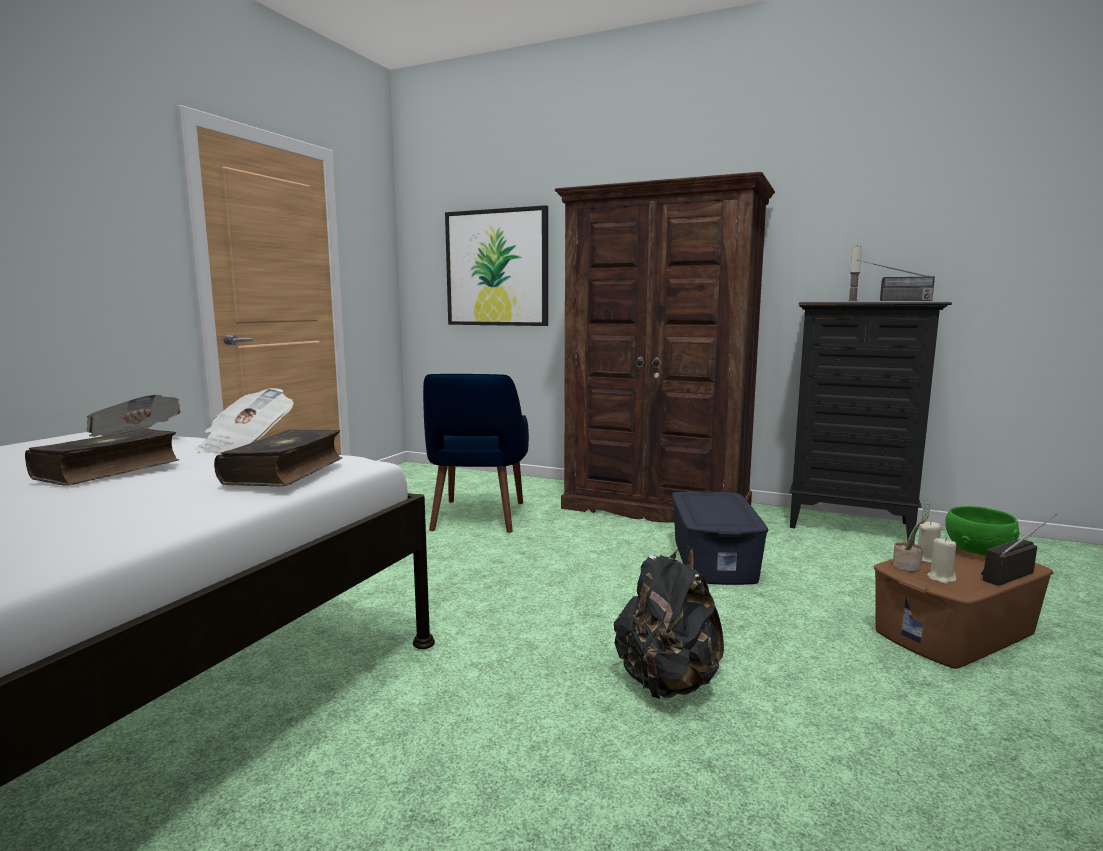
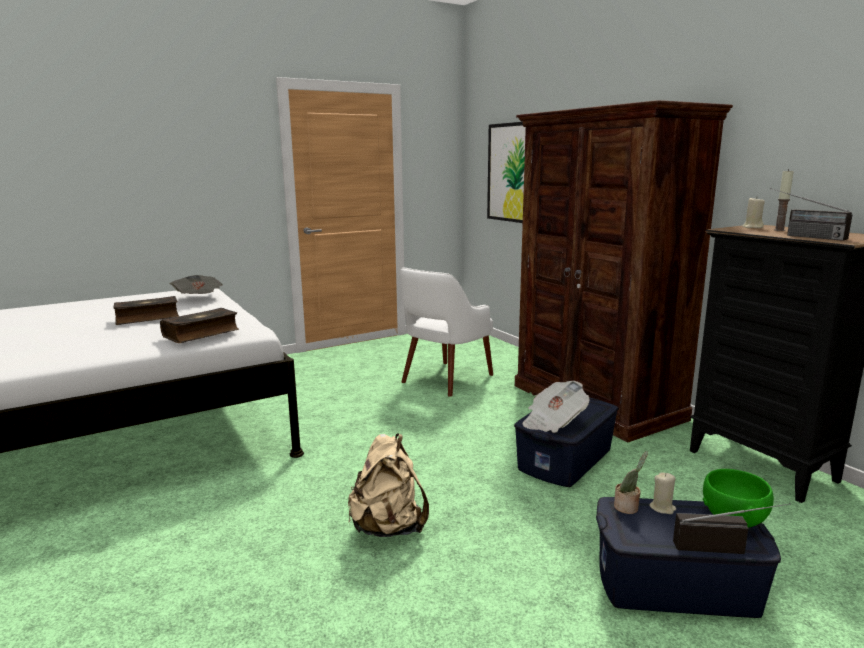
camera: 35 degrees right, 5 degrees up
(245, 444) = (232, 310): newspaper -> newspaper (553, 422)
(478, 517) = (445, 379): blue armchair -> white armchair
(667, 683) = (388, 527): black backpack -> beige backpack
(941, 578) = (635, 526): beige candle -> beige candle (752, 227)
(956, 632) = (676, 585): brown storage box -> blue storage box

